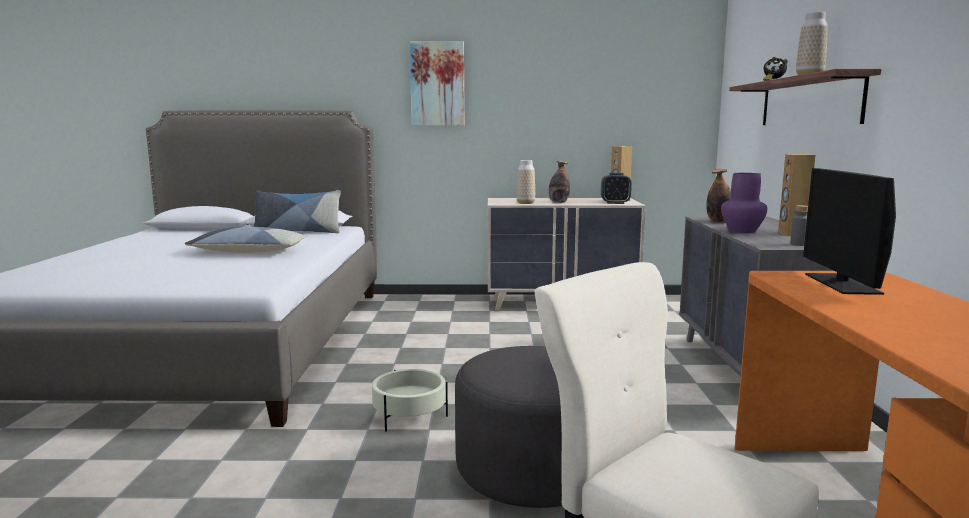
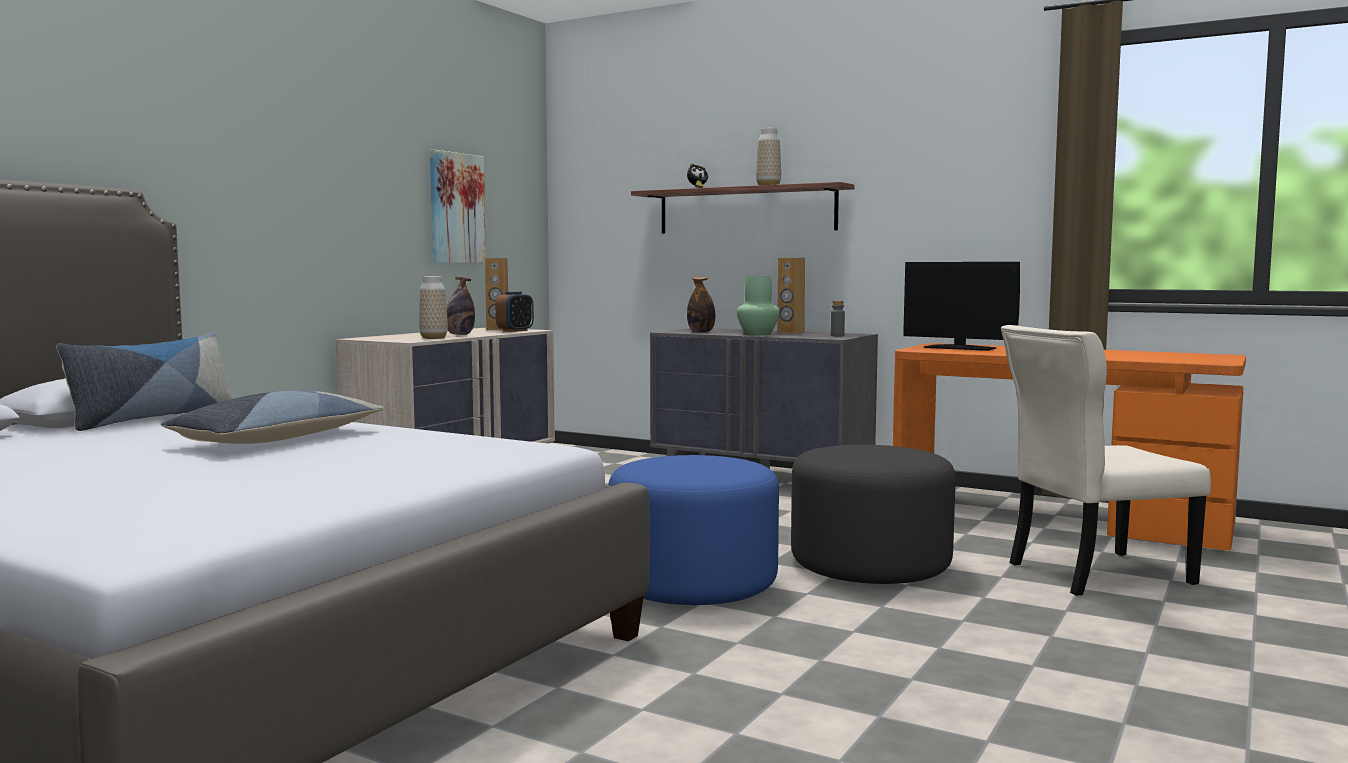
camera: 60 degrees left, 5 degrees down
(409, 416) = (693, 583): beige planter -> blue ottoman
(437, 84) = (259, 155): picture -> picture (456, 208)
(742, 231) = (757, 334): purple vase -> green vase

